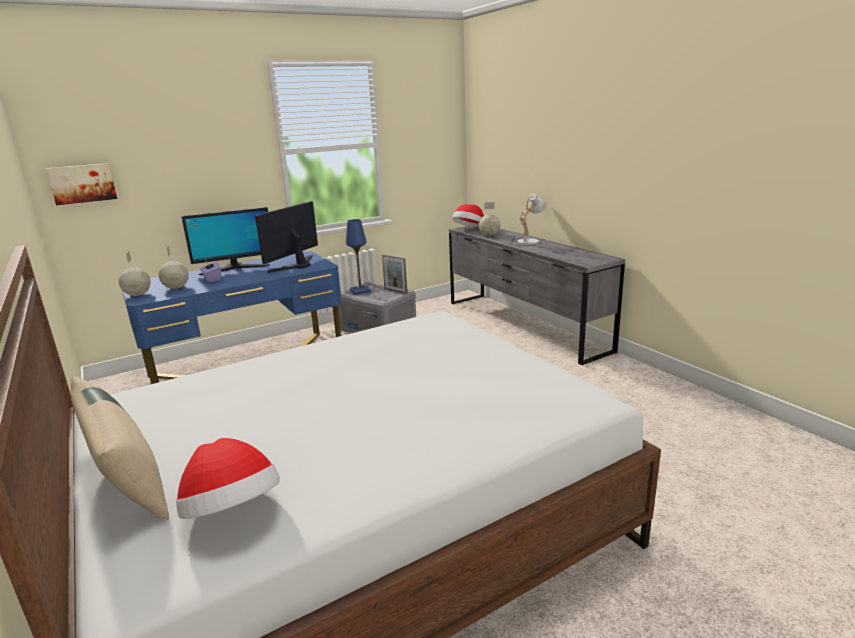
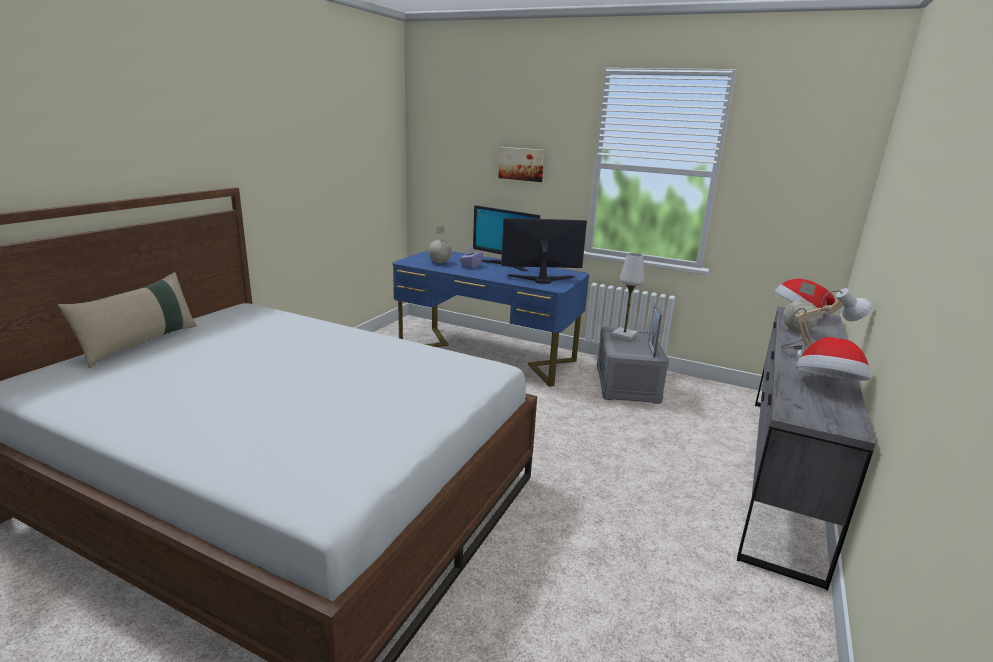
camera: 55 degrees right, 0 degrees up
(82, 183) = (435, 164): picture -> picture (521, 164)
(137, 295) = (414, 258): globe -> none
(233, 512) = (96, 383): hat -> hat (827, 385)
(360, 291) = (624, 335): blue table lamp -> white table lamp

